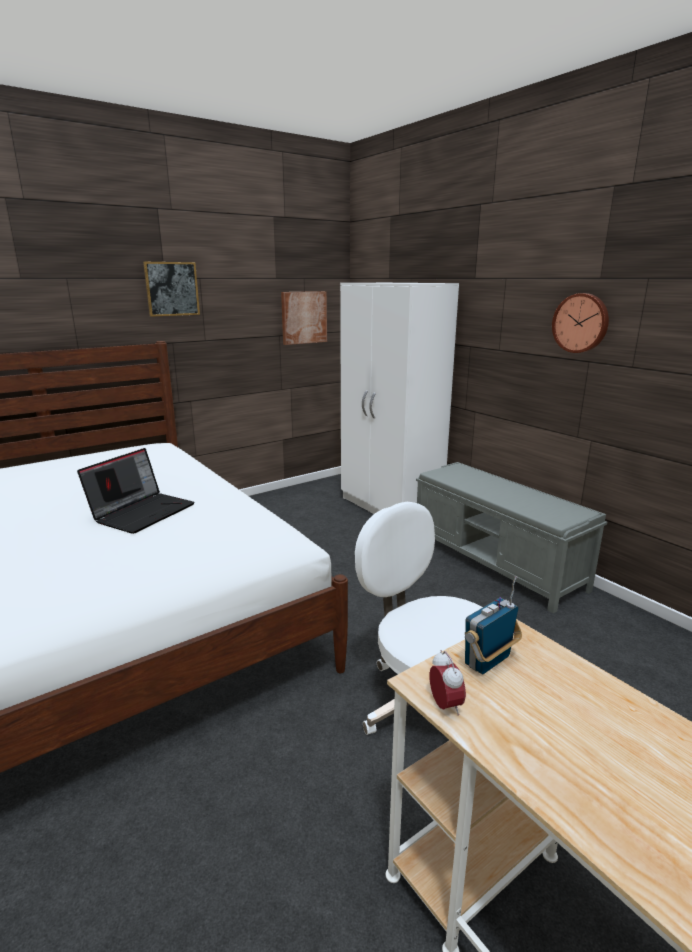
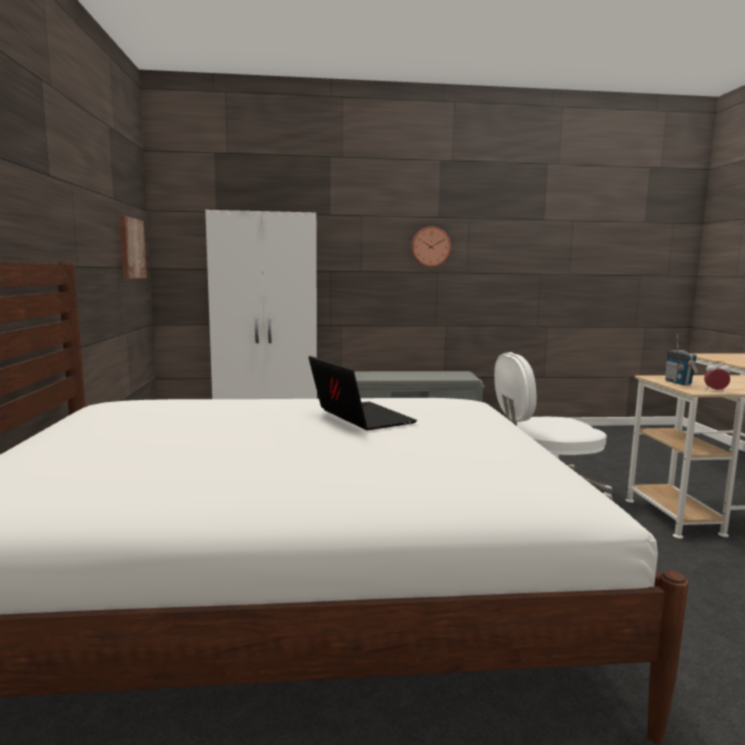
camera: 60 degrees left, 10 degrees down
(172, 289) = (57, 191): picture -> none

